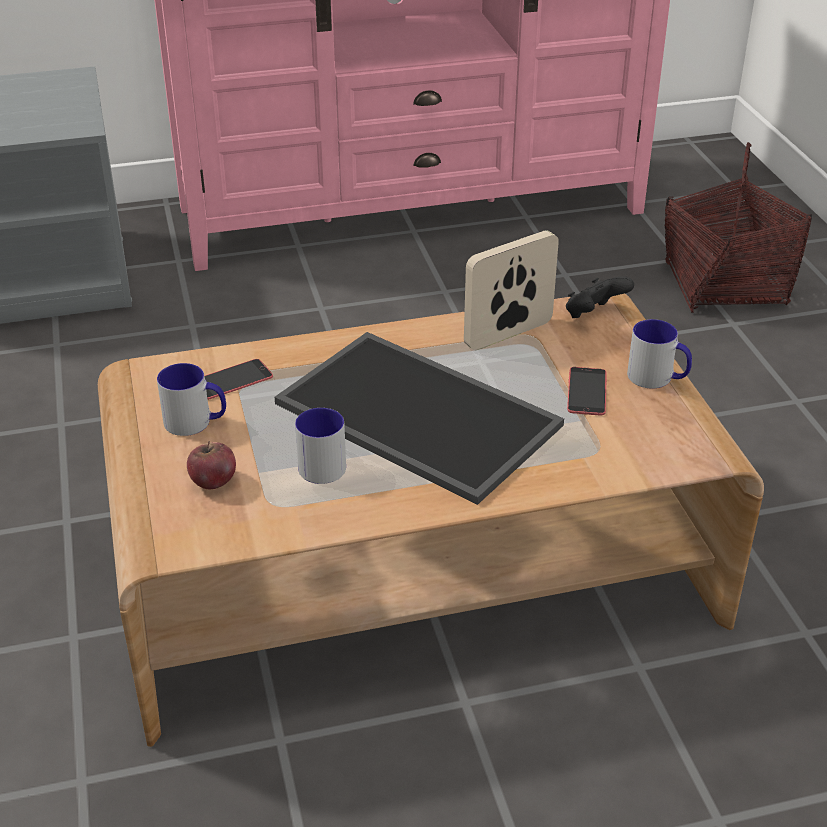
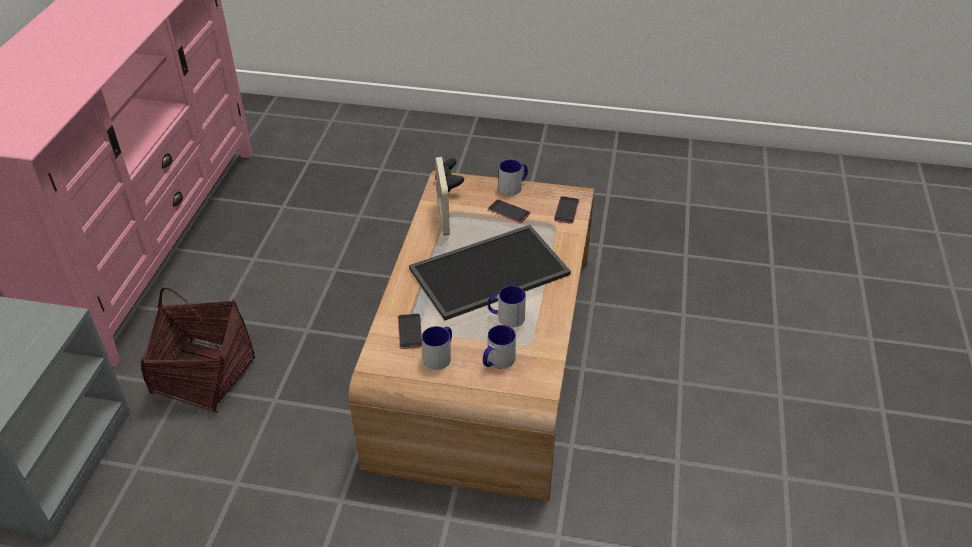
camera: 65 degrees left, 5 degrees up
(213, 481) = (497, 361): apple -> mug
(651, 453) = (566, 210): none -> phone
(725, 284) = (346, 156): basket -> basket (203, 376)

